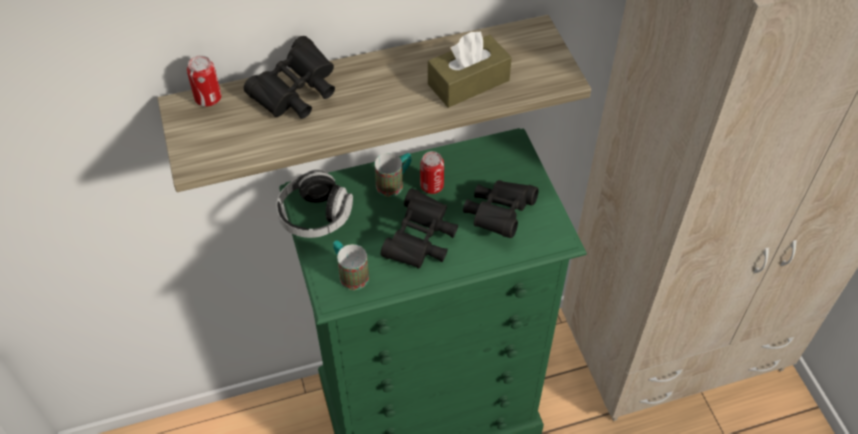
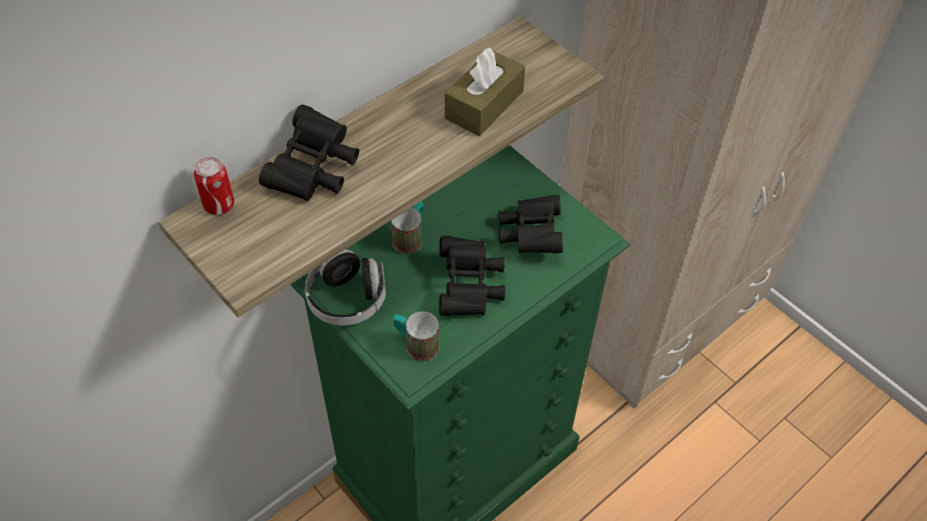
camera: 25 degrees left, 0 degrees up
(432, 186) = (450, 228): can -> none

